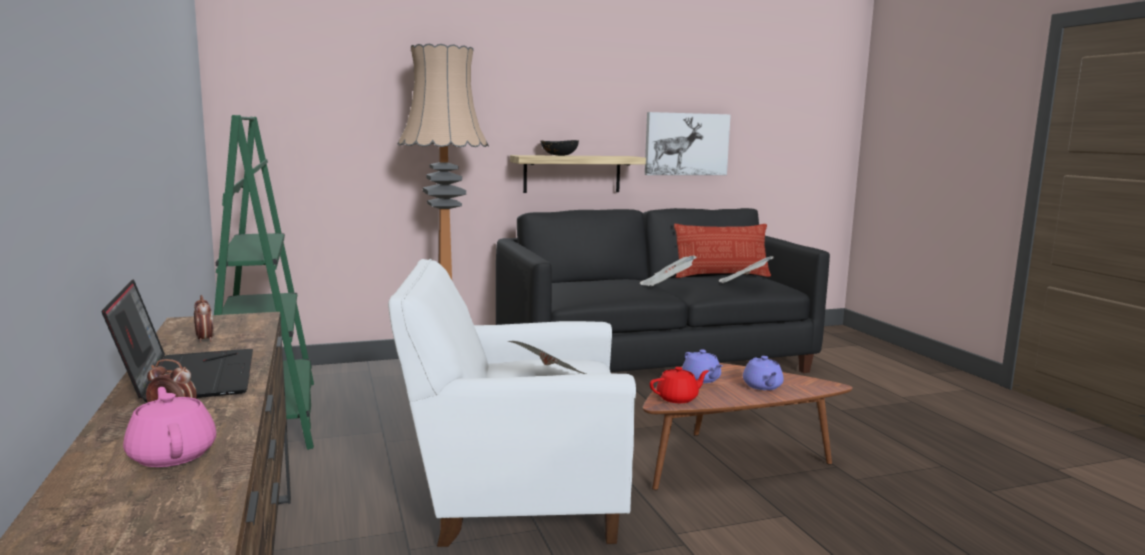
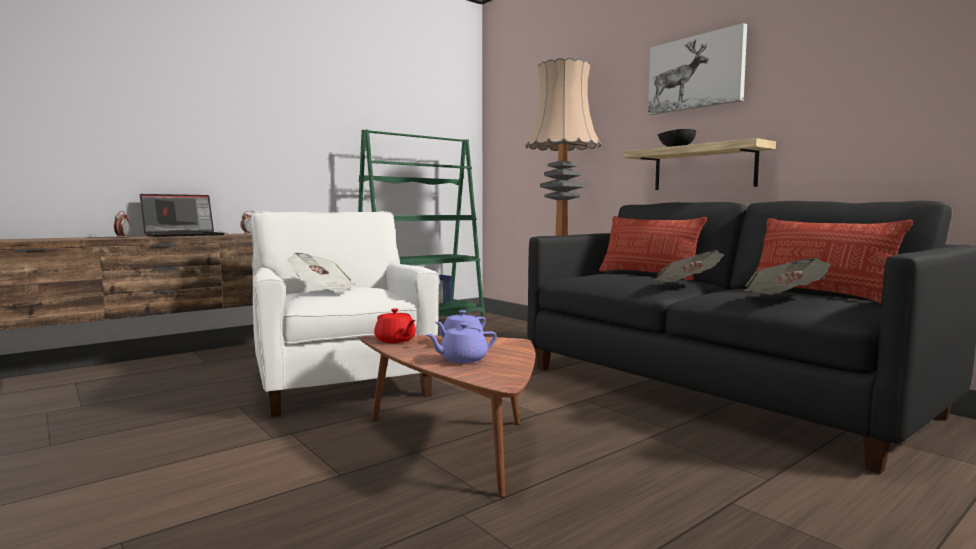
camera: 70 degrees right, 5 degrees down
(172, 454) = (77, 238): pink teapot -> none
(586, 281) = (647, 275): none -> pillow
(686, 144) = (860, 116): picture -> picture (696, 73)

